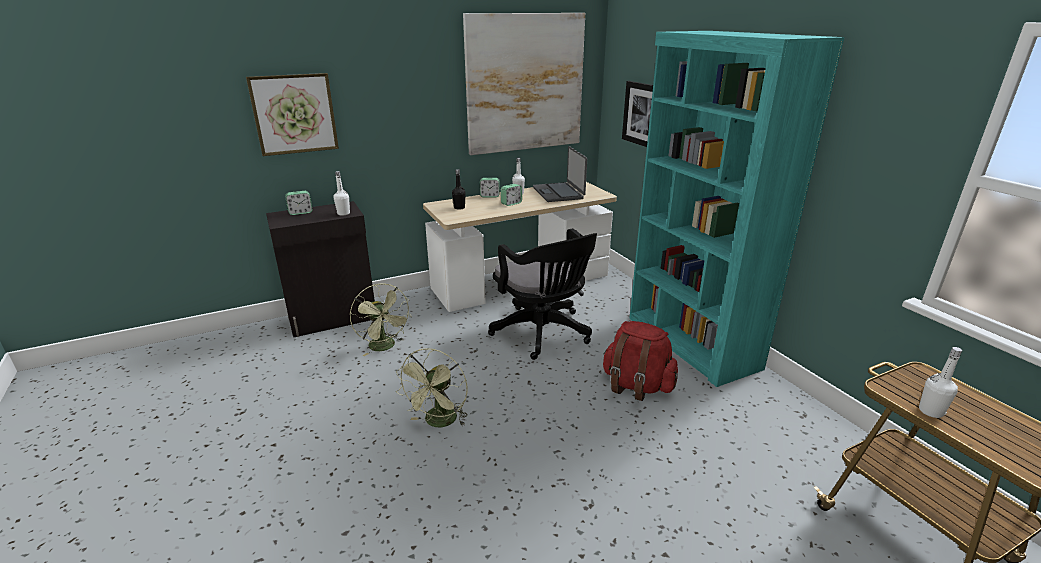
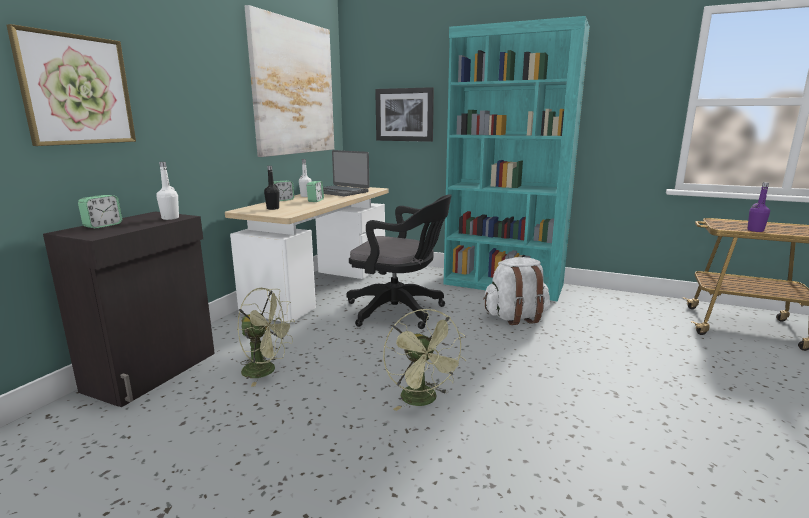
camera: 40 degrees left, 10 degrees down
(636, 386) = (516, 317): red backpack -> white backpack
(930, 411) = (755, 230): white bottle -> purple bottle

